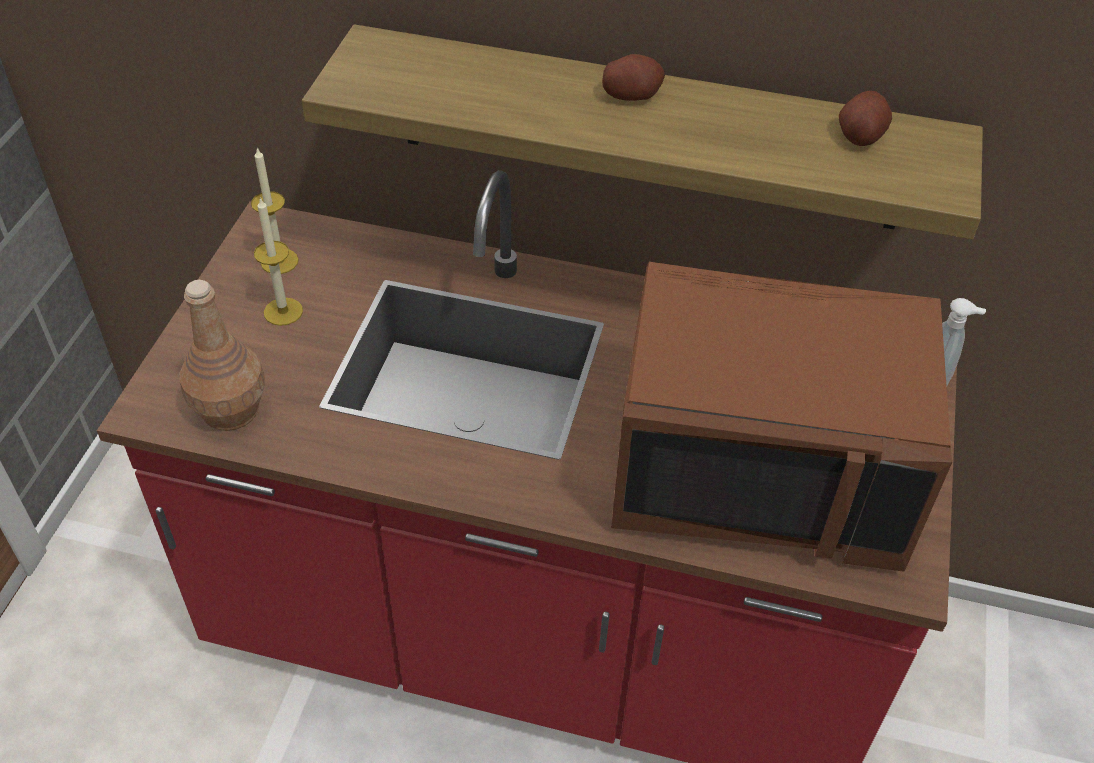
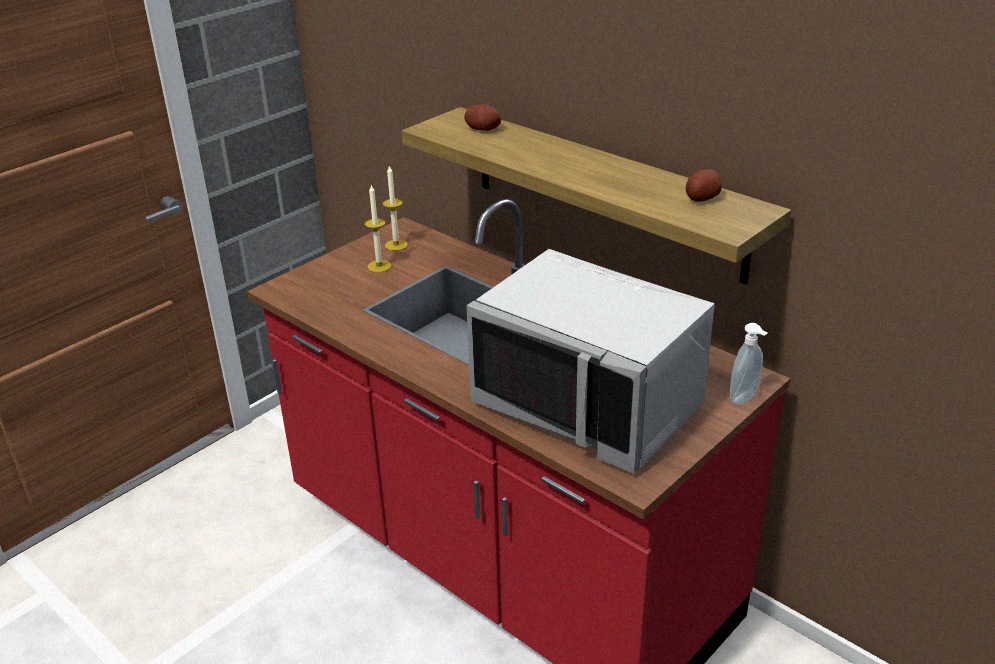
camera: 30 degrees right, 15 degrees down
(230, 409) = (316, 299): brown bottle -> none
(631, 95) = (580, 158): potato -> potato (483, 129)
(761, 469) = (590, 404): brown microwave -> grey microwave

